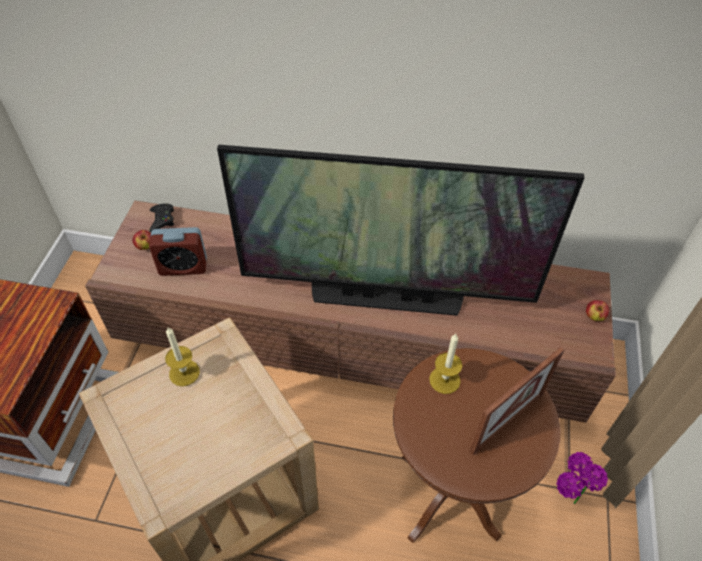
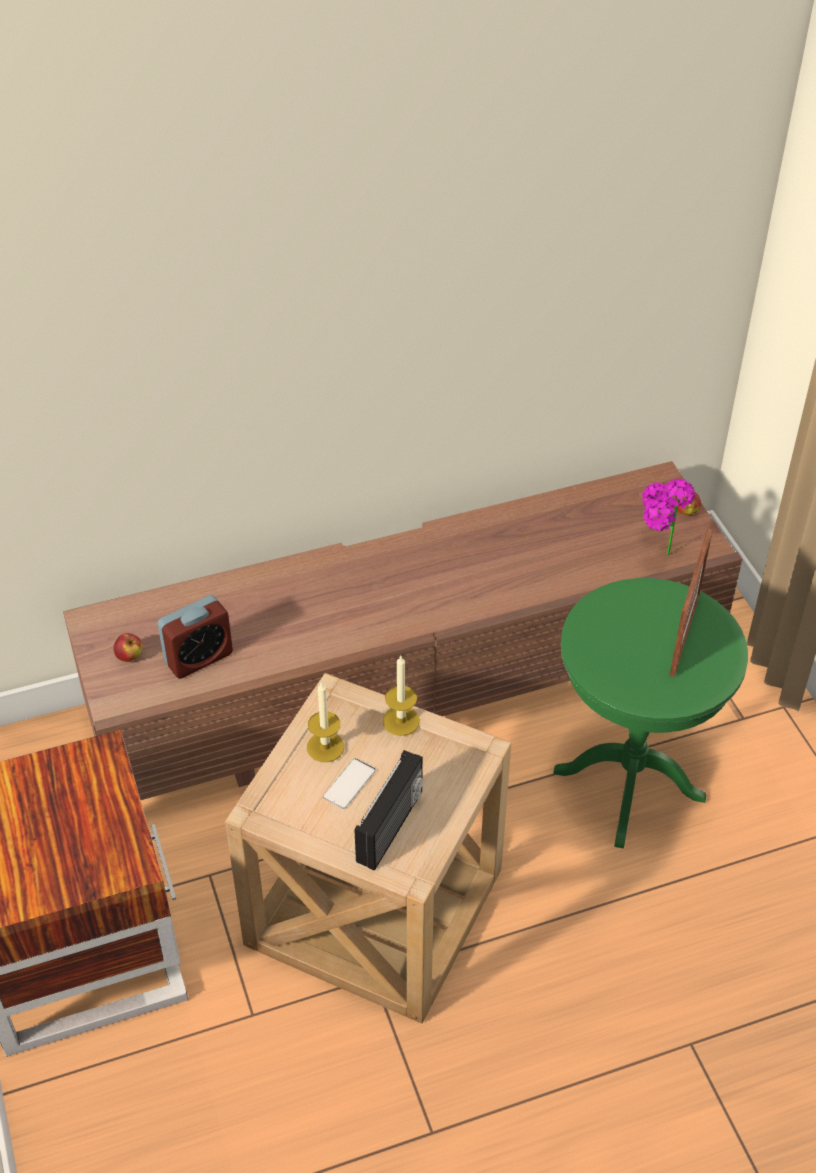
camera: 30 degrees left, 5 degrees down
(162, 219) = (122, 617): black game controller -> none
(176, 462) = (391, 827): none -> radio
(177, 410) = (349, 784): none -> phone
(386, 296) = (460, 585): television -> none
(444, 380) = (601, 625): candle -> candle (401, 721)
(449, 495) = (629, 785): brown side table -> green side table
(564, 498) = (743, 729): potted plant -> potted plant (655, 555)

